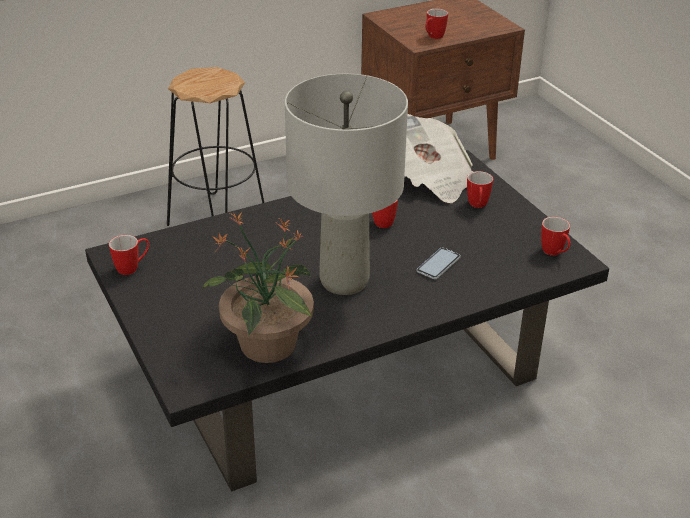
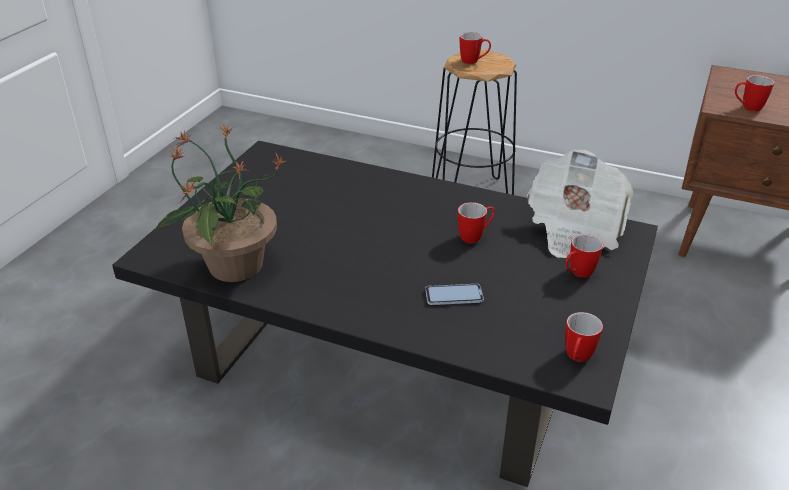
camera: 50 degrees right, 0 degrees up
(132, 268) = (259, 166): mug -> mug (474, 62)
(344, 281) = (361, 259): grey table lamp -> none

